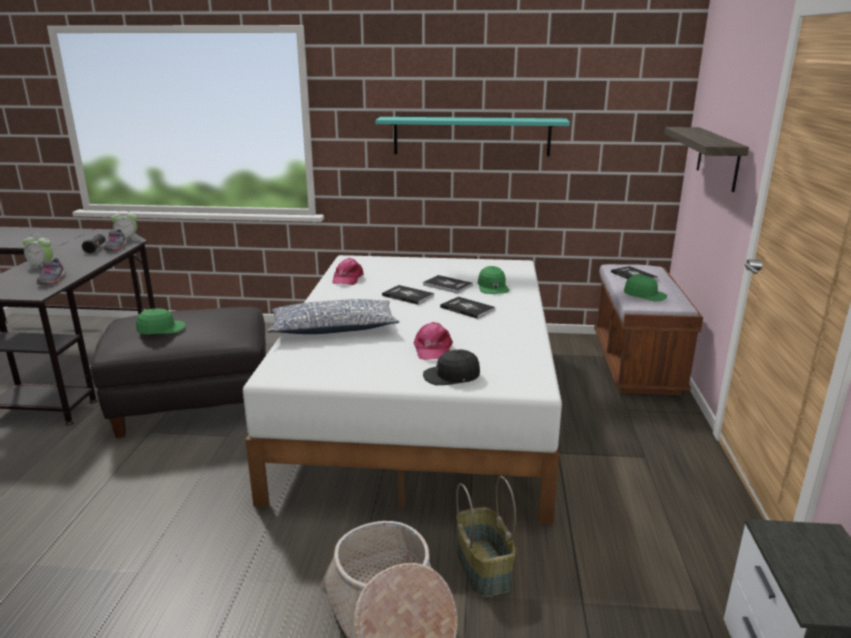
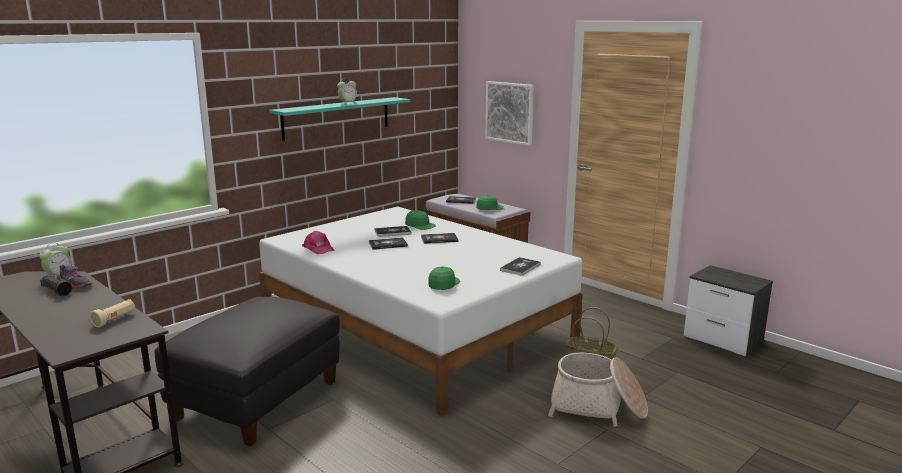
camera: 50 degrees left, 5 degrees down
(41, 266) = (55, 318): alarm clock -> alarm clock (347, 104)
(51, 280) = (115, 319): grey shoe -> beige flashlight
(161, 329) = (252, 327): green cap -> green cap (443, 284)
(333, 329) = (400, 273): pillow -> none
(432, 349) = (479, 261): pink cap -> none
(451, 376) = (520, 267): black cap -> book
(718, 158) = (510, 112): shelf -> picture

